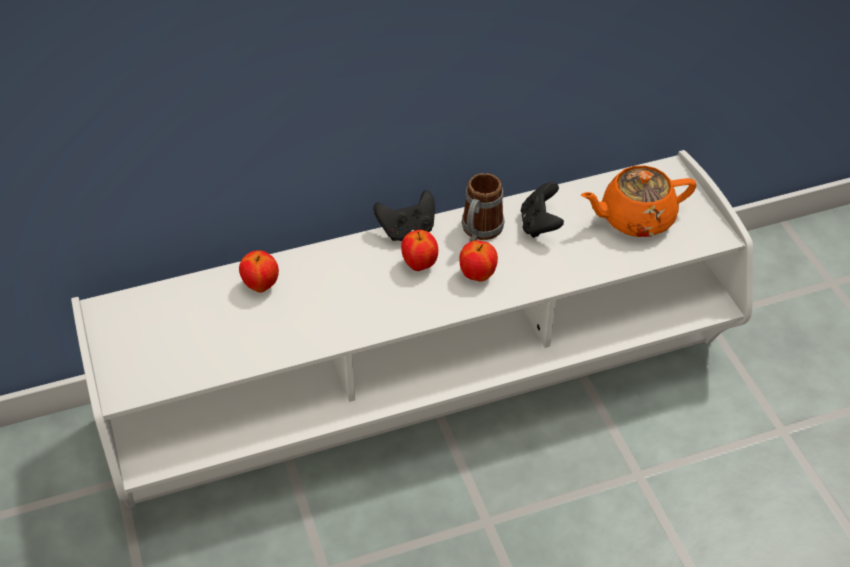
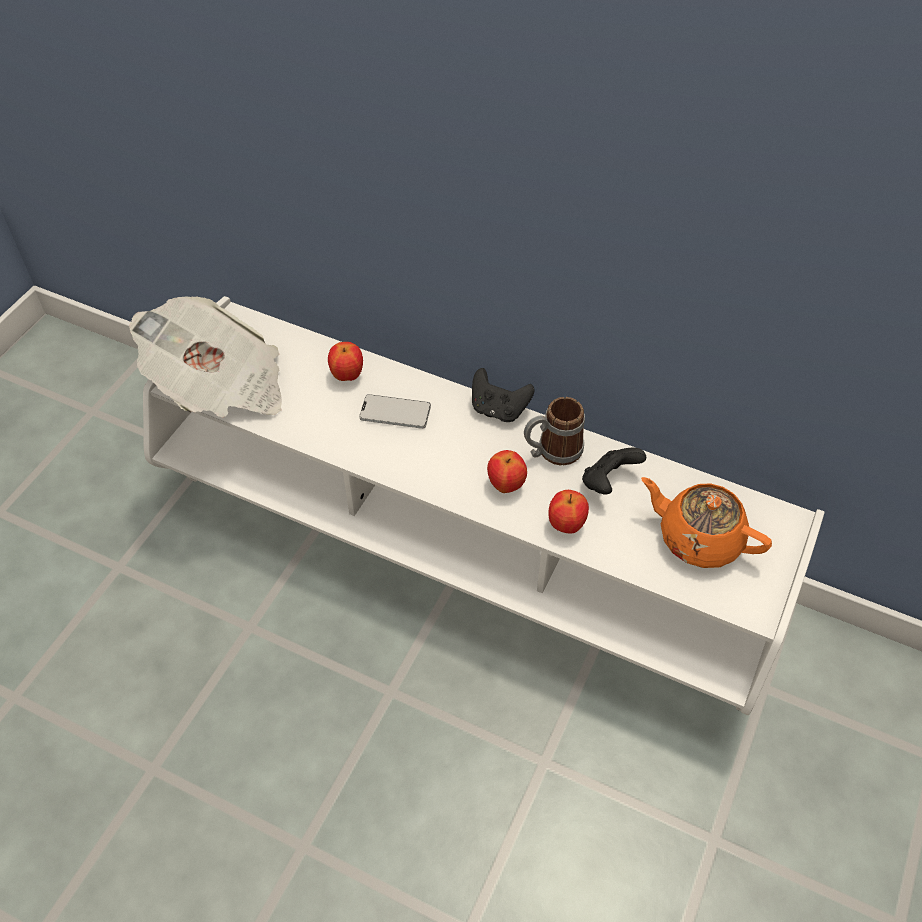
camera: 45 degrees right, 5 degrees up
(162, 367) = (220, 386): none -> newspaper
(334, 285) = (395, 412): none -> phone
(419, 265) = (473, 443): apple -> apple (566, 525)

